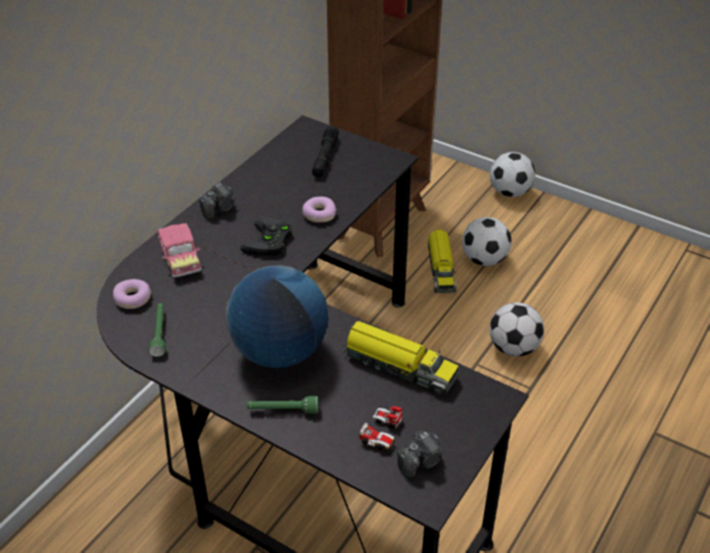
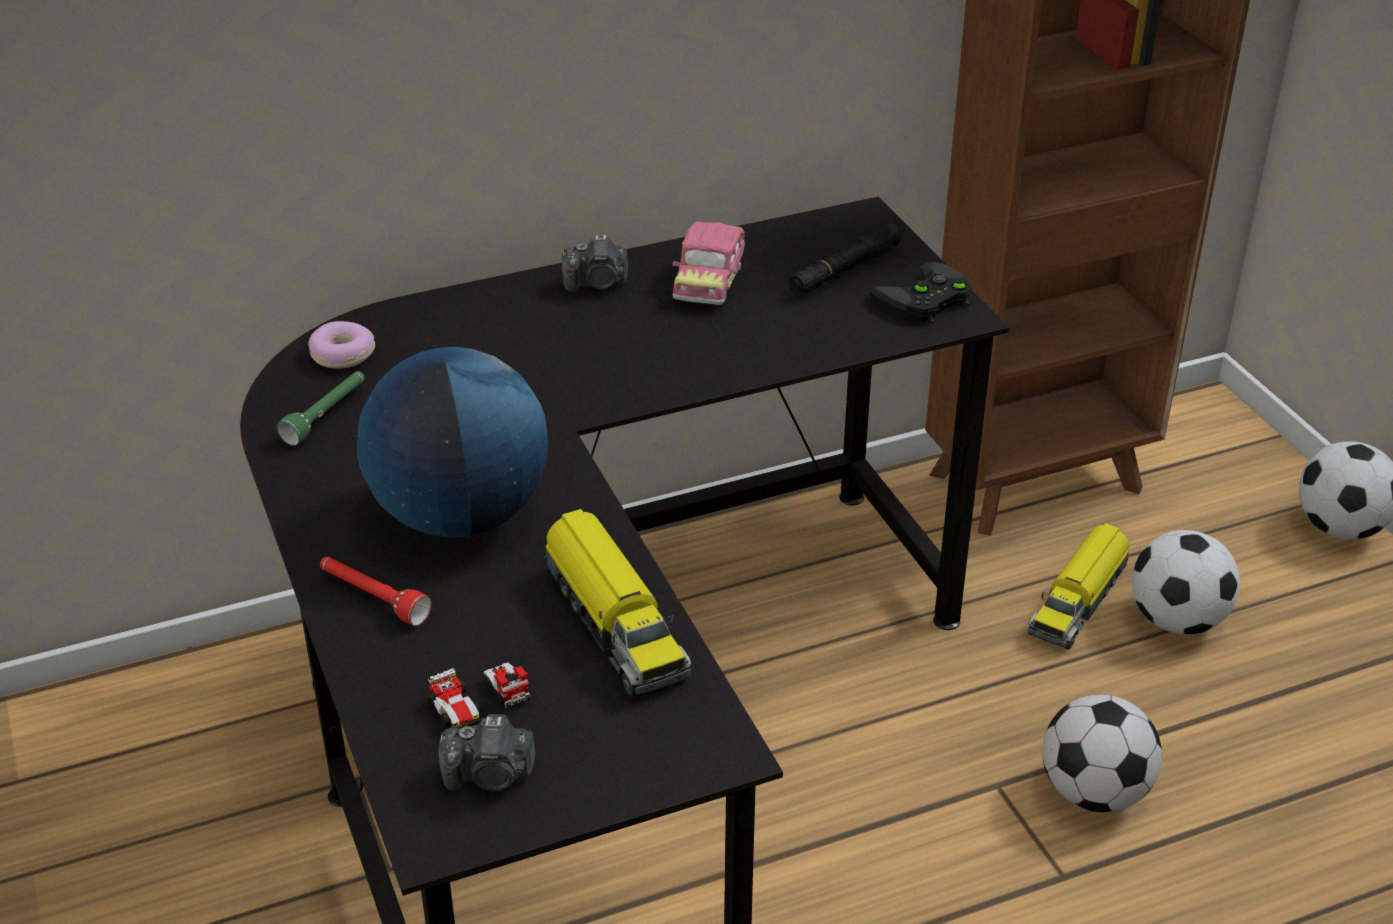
camera: 35 degrees right, 5 degrees down
(180, 259) = (465, 329): toy car -> toy car (709, 281)
(269, 242) = (618, 358): black game controller -> black game controller (924, 301)
(283, 410) = (373, 598): green flashlight -> red flashlight
(319, 214) = (739, 349): donut -> none

